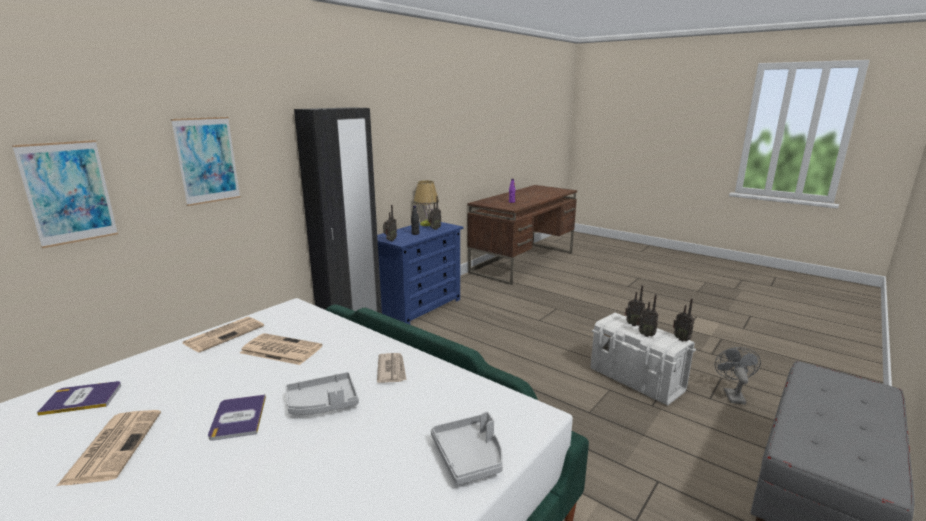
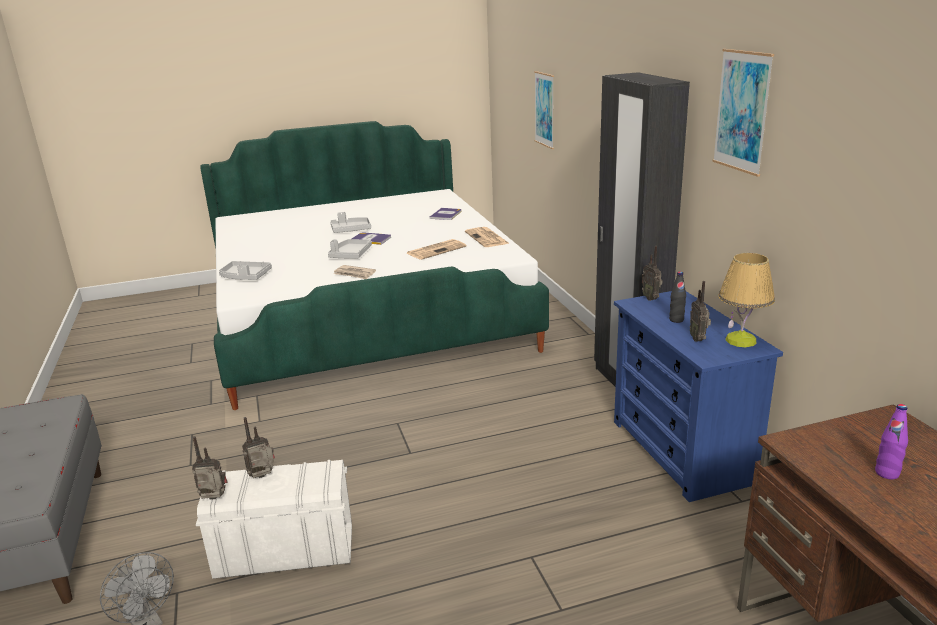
camera: 125 degrees right, 5 degrees up
(114, 445) = (388, 221): newspaper -> none
(177, 467) = (350, 230): none -> grey tray
(207, 160) = (589, 110): picture -> picture (742, 111)
(633, 324) = (295, 484): radio -> none

